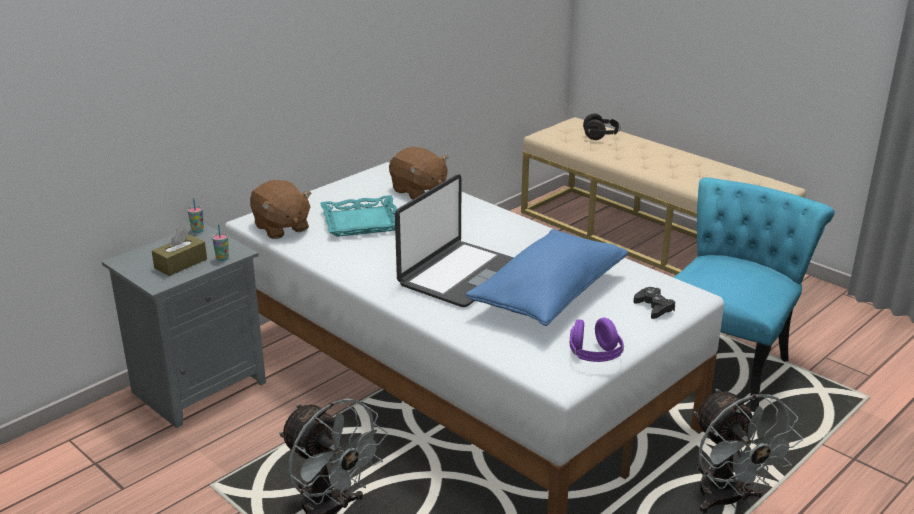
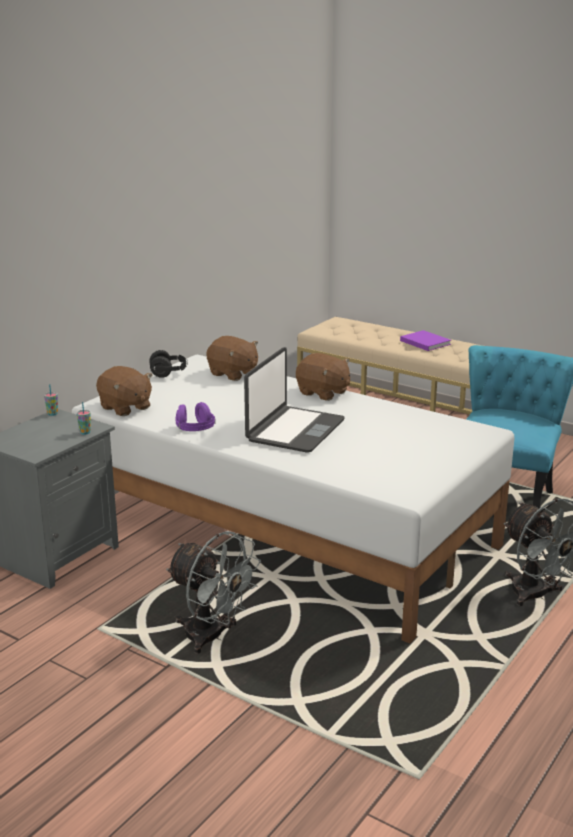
camera: 10 degrees left, 5 degrees down
(181, 264) = (49, 439): brown tissue box -> none
(361, 221) = (194, 398): turquoise tray -> none
(512, 225) = (323, 393): none -> brown plush toy
(548, 295) = (374, 439): blue pillow -> none
(594, 356) = (428, 478): purple headphones -> purple headphones (195, 431)
(601, 136) = (363, 329): black headphones -> black headphones (169, 373)
(654, 307) = (462, 441): black game controller -> none
(667, 159) = (424, 342): none -> purple book

